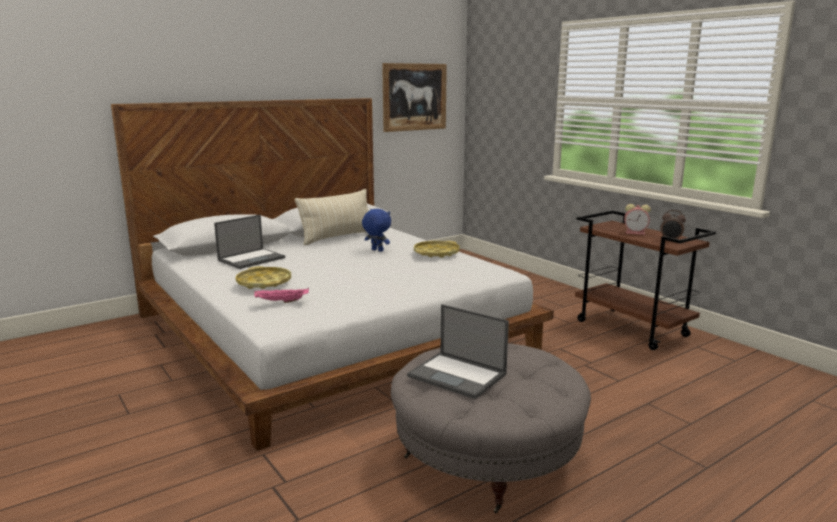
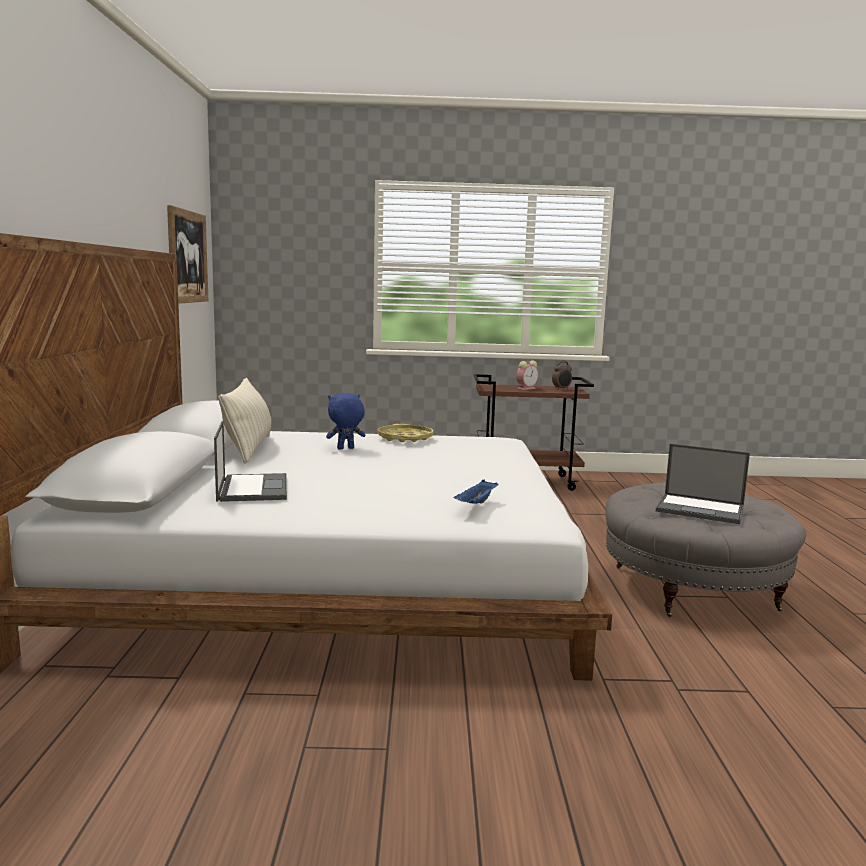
camera: 55 degrees left, 5 degrees down
(264, 282) = (384, 498): yellow tray -> none
(281, 302) = (477, 504): pink tray -> blue tray
(458, 375) = (701, 509): laptop -> laptop turned 45 degrees clockwise

